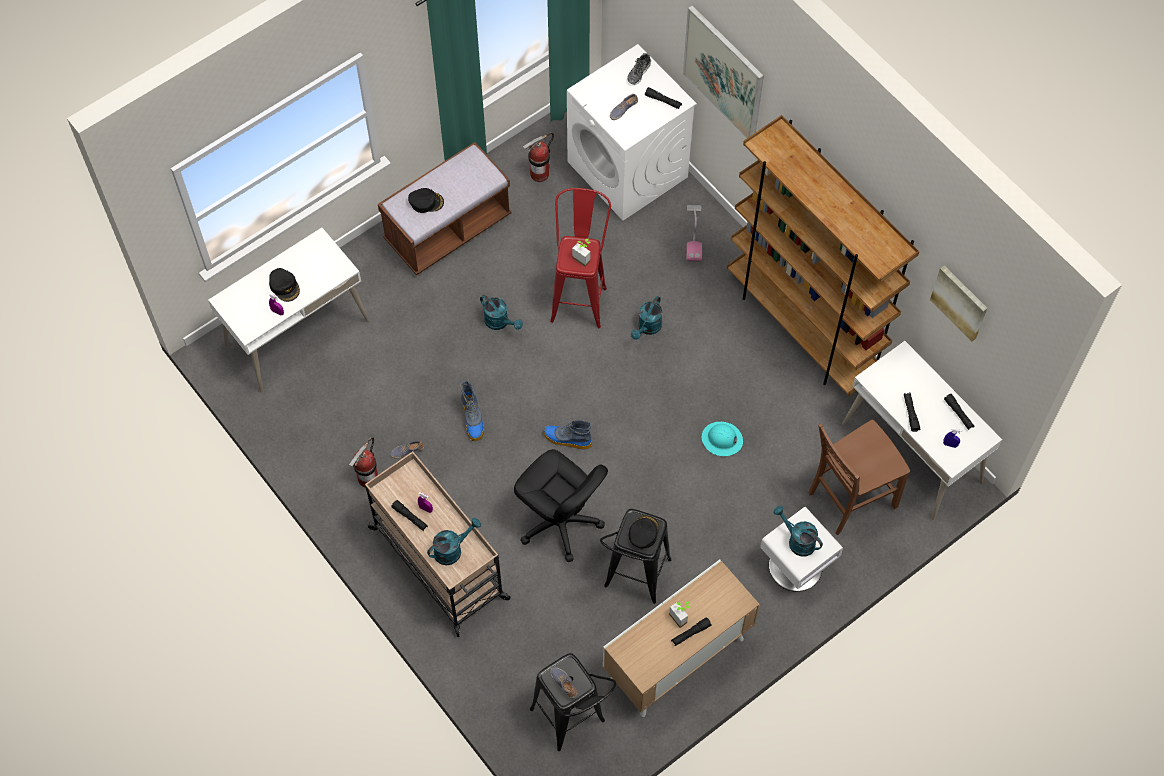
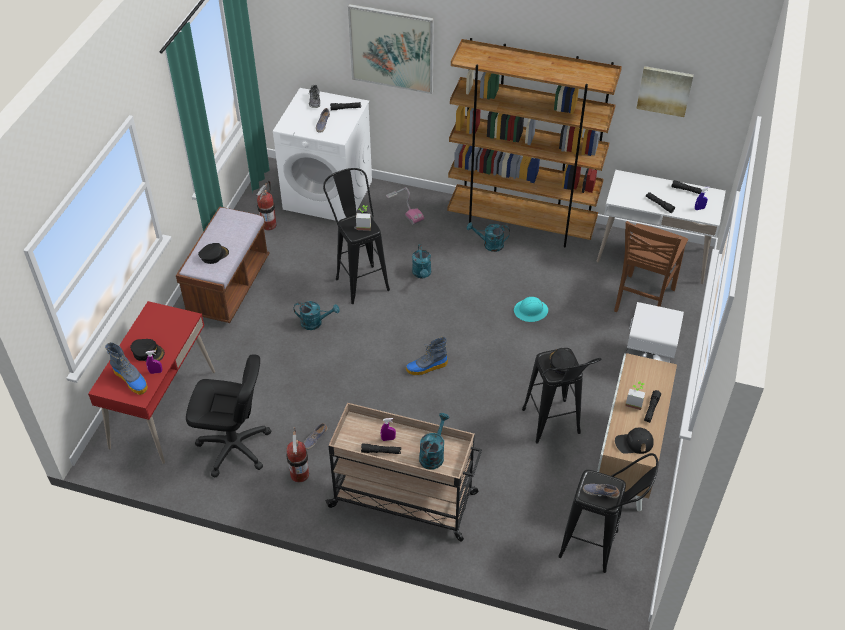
camera: 35 degrees left, 15 degrees down
(297, 333) = (163, 409): white desk -> red desk
(473, 420) = (348, 392): boot -> boot (131, 380)
(560, 522) = (468, 421): black office chair -> black office chair (234, 447)
(580, 296) = (359, 279): red stool -> black stool
(642, 656) = (633, 443): none -> black cap
(797, 540) = (652, 323): turquoise watering can -> turquoise watering can (489, 244)

